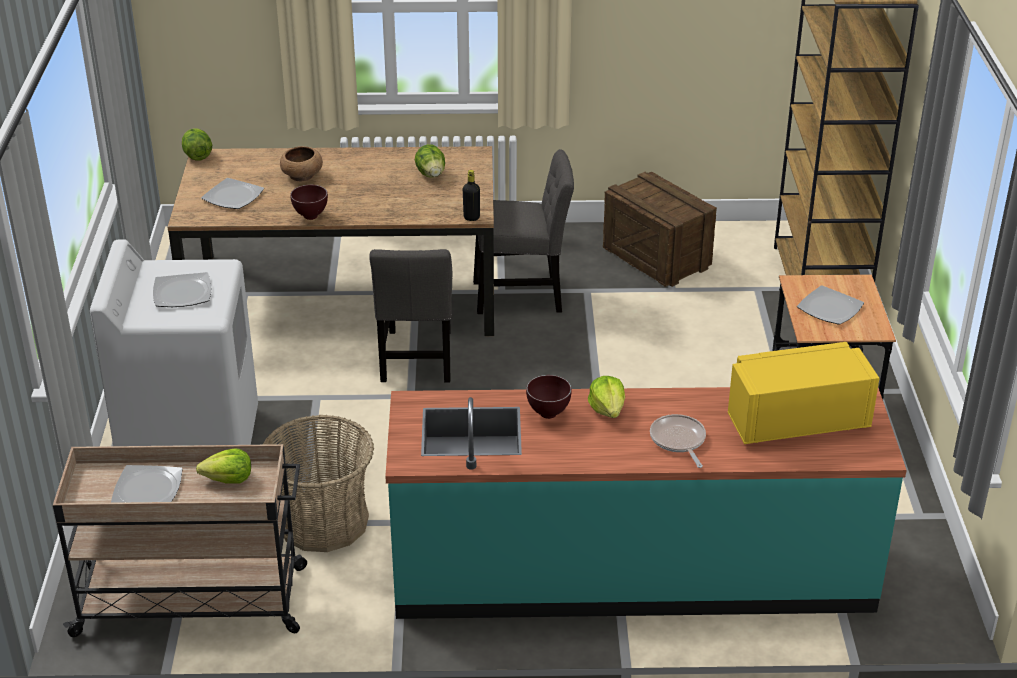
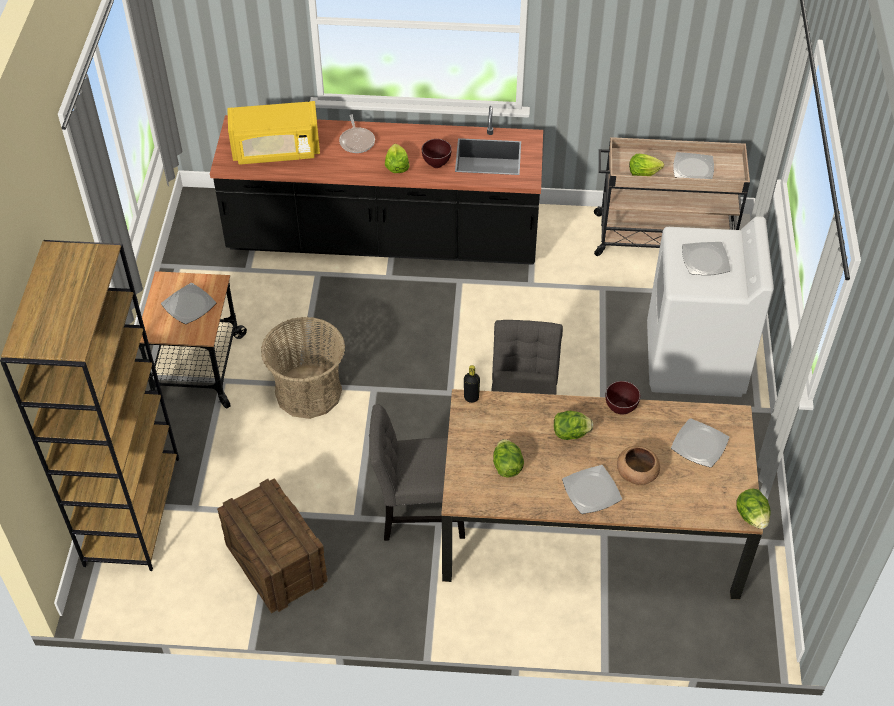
camera: 175 degrees left, 15 degrees up
(323, 521) = (586, 288): basket -> basket (308, 392)
(348, 164) = (591, 491): none -> plate
(365, 198) = (570, 433): none -> lettuce
(631, 571) = (383, 239): turquoise counter -> black counter

